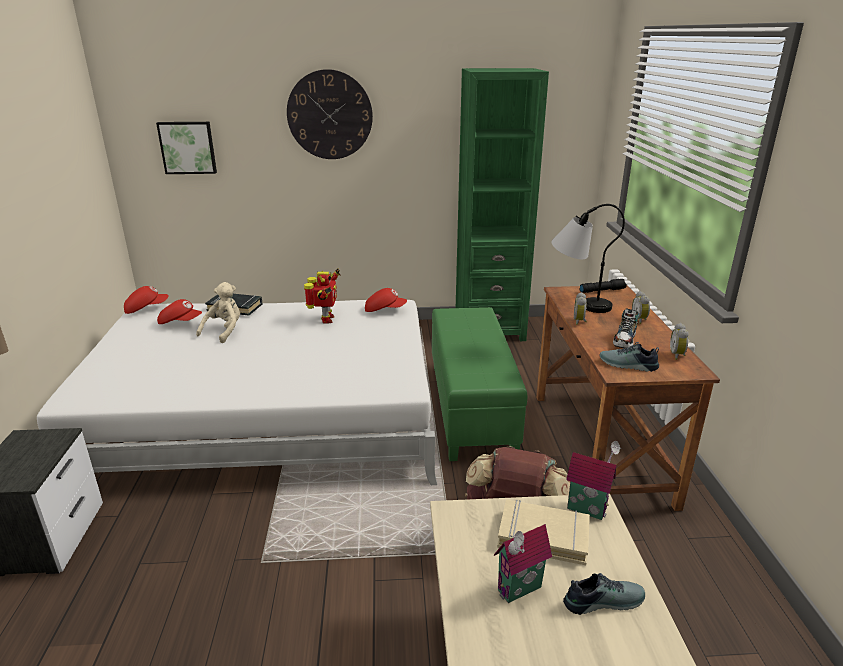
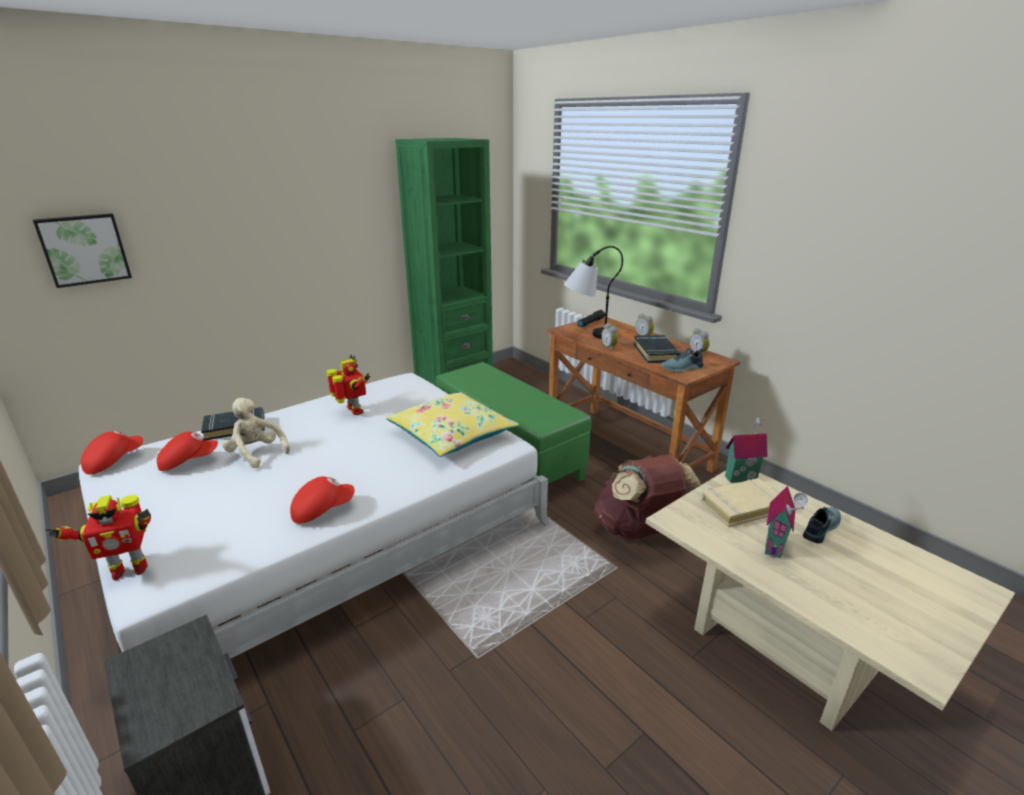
camera: 35 degrees left, 0 degrees up
(77, 381) = (128, 569): none -> toy robot
(224, 331) = (256, 454): beige plush toy -> beige plush toy turned 45 degrees counterclockwise
(330, 115) = (266, 195): wall clock -> none
(372, 363) = (452, 434): none -> yellow pillow
(385, 310) = (400, 387): red cap -> red cap (322, 510)
(624, 340) = (656, 353): shoe -> black book

